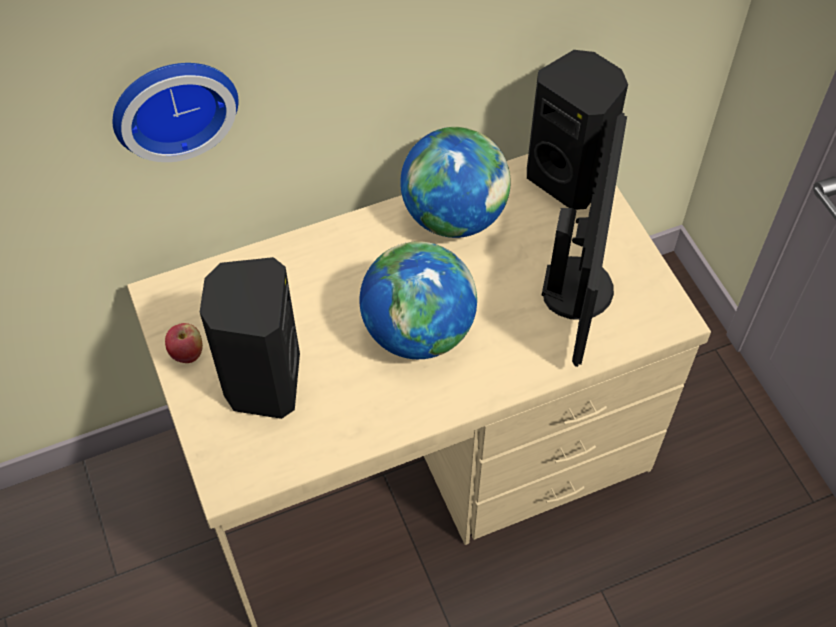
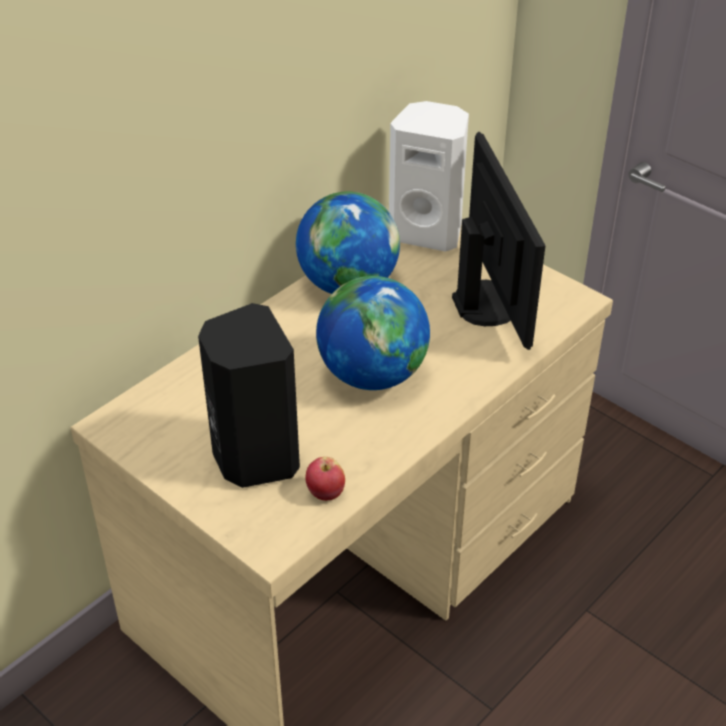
camera: 25 degrees left, 15 degrees down
(173, 104) = (104, 197): wall clock -> none
(187, 353) = (166, 460): apple -> apple (325, 493)
(569, 178) = (428, 232): black speaker -> white speaker

